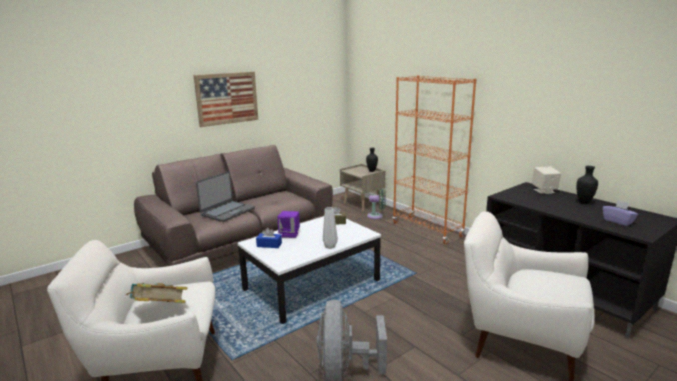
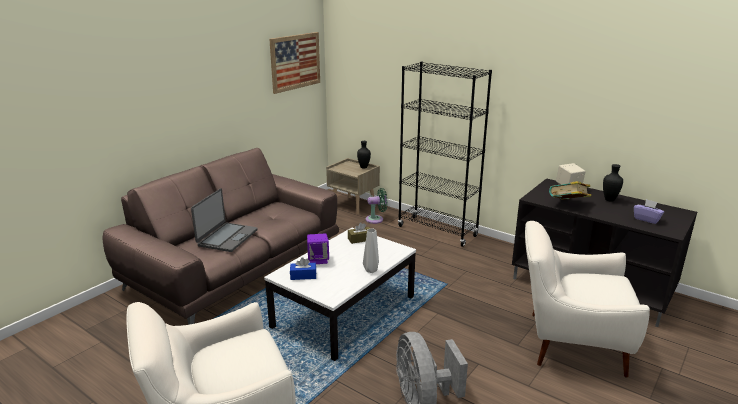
camera: 15 degrees left, 5 degrees up
(159, 310) = (234, 371): book -> book (568, 205)
(227, 98) = (199, 95): picture -> picture (295, 62)
(427, 230) = (437, 231): orange bookcase -> black bookcase

